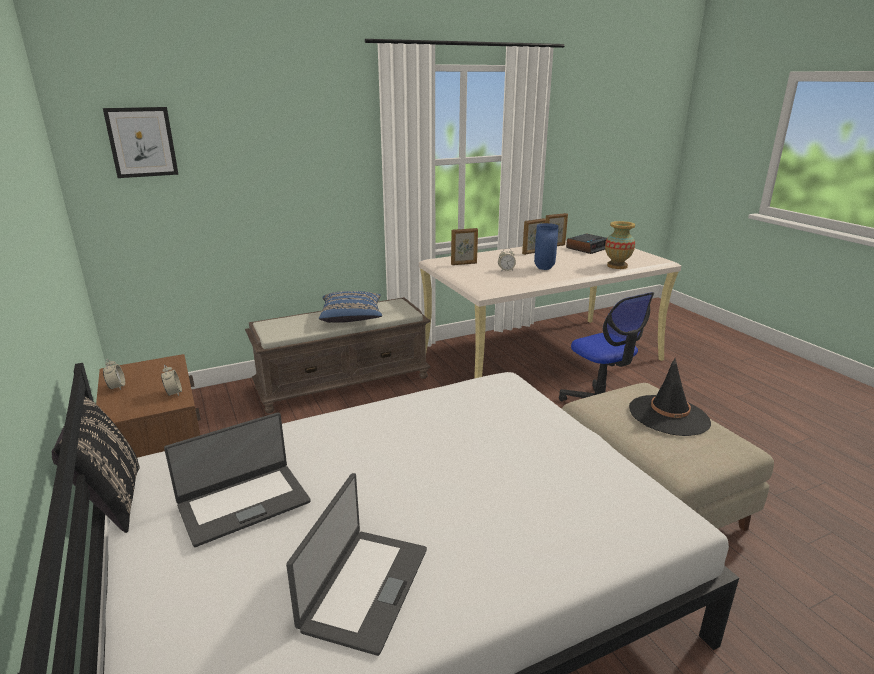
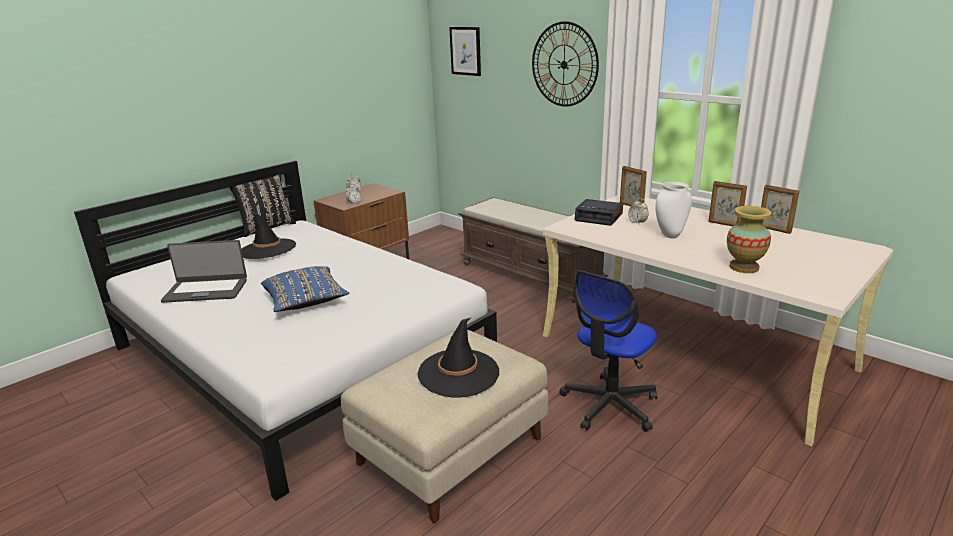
camera: 70 degrees right, 0 degrees up
(243, 503) = (267, 249): laptop -> black hat
(314, 146) = (564, 64): none -> wall clock
(352, 318) = (534, 219): blue pillow -> blue pillow (306, 302)
(543, 268) = (670, 235): blue vase -> white vase
(587, 248) = (800, 245): alarm clock -> alarm clock (599, 217)

